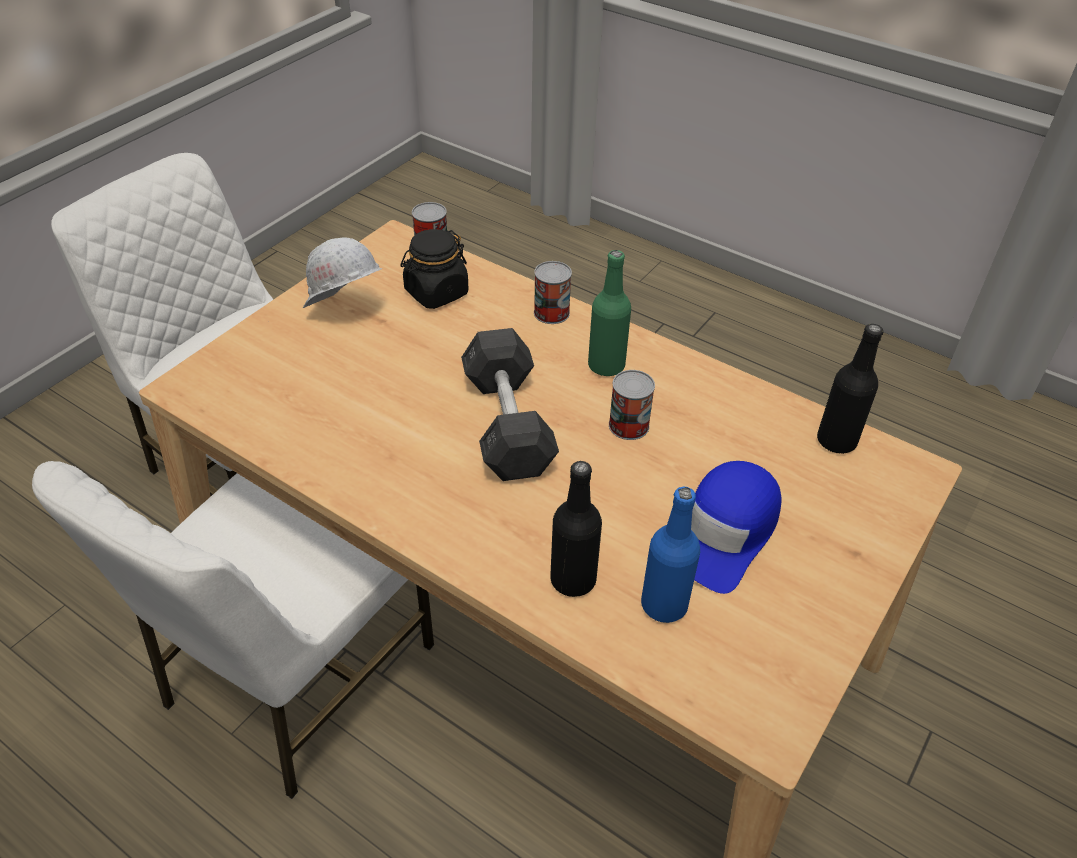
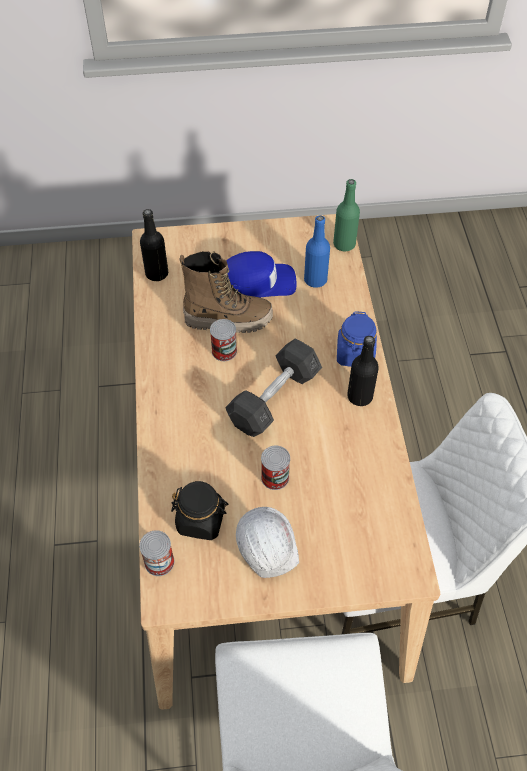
camera: 130 degrees left, 10 degrees up
(480, 546) = (355, 354): none -> blue jar
(551, 312) = (163, 444): can -> can (275, 477)
(573, 580) = (335, 313): black bottle -> black bottle (359, 396)
(606, 365) = (187, 388): green bottle -> green bottle (344, 244)
(679, 460) = (228, 319): none -> boot

